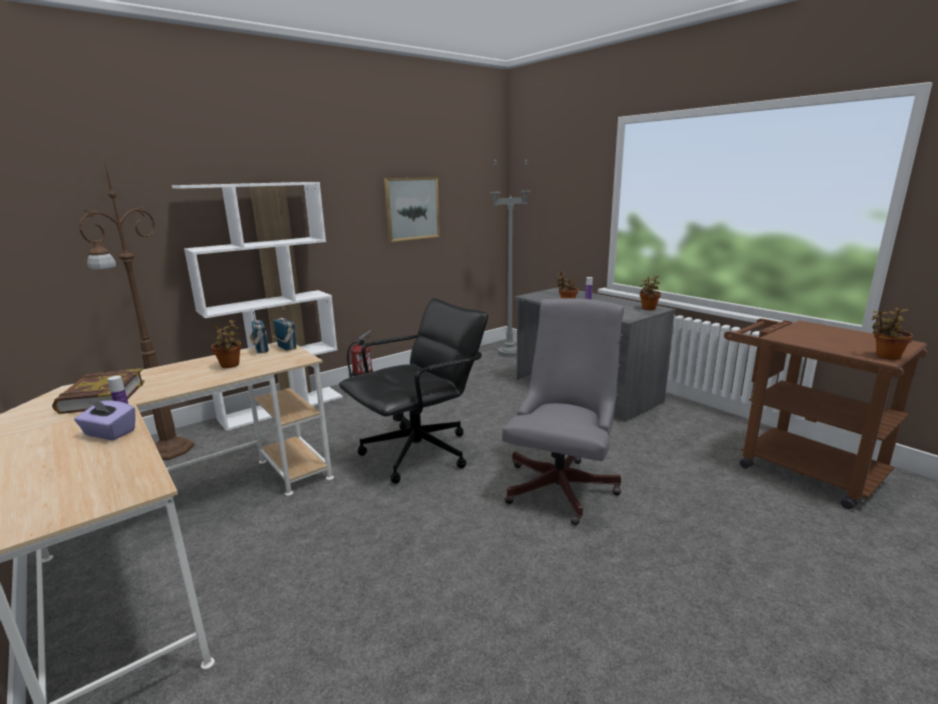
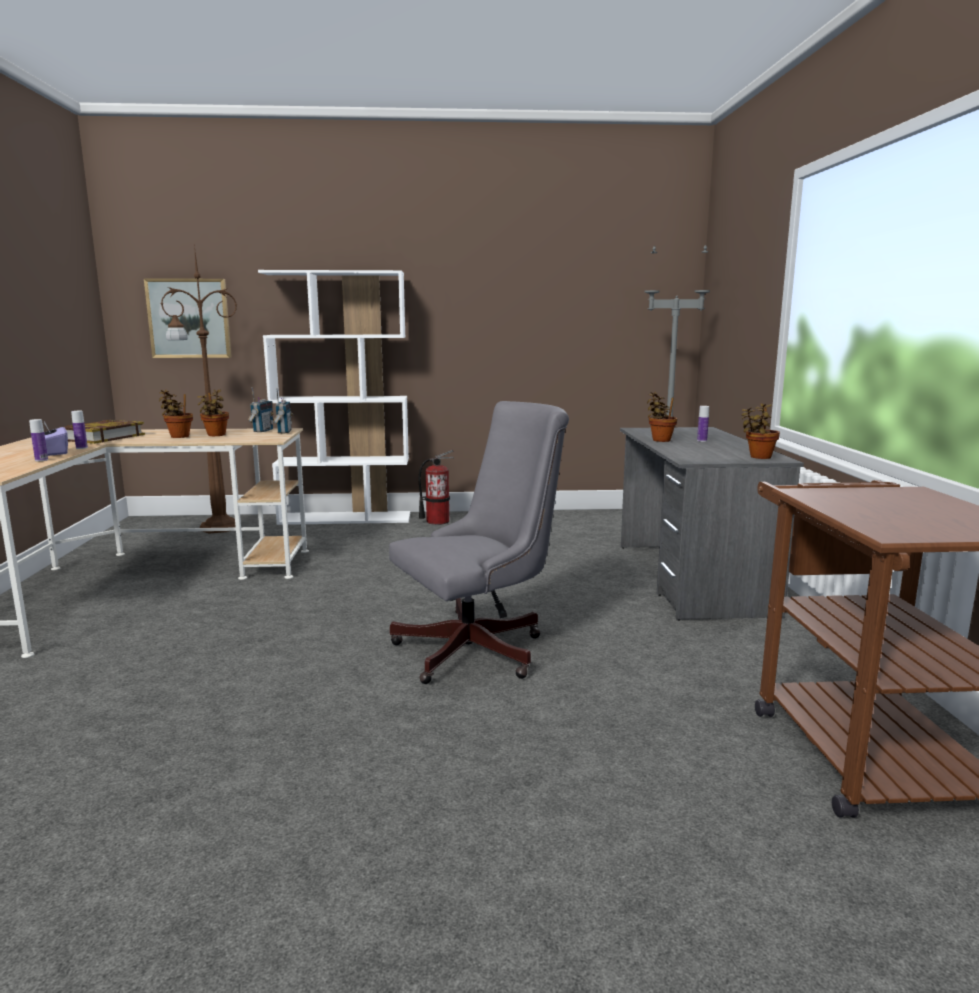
camera: 35 degrees right, 5 degrees down
(128, 447) = (41, 460): none -> bottle
(412, 208) = (542, 310): picture -> picture (189, 318)
(419, 453) = (393, 581): black office chair -> none
(885, 356) = (904, 534): potted plant -> potted plant (178, 436)

